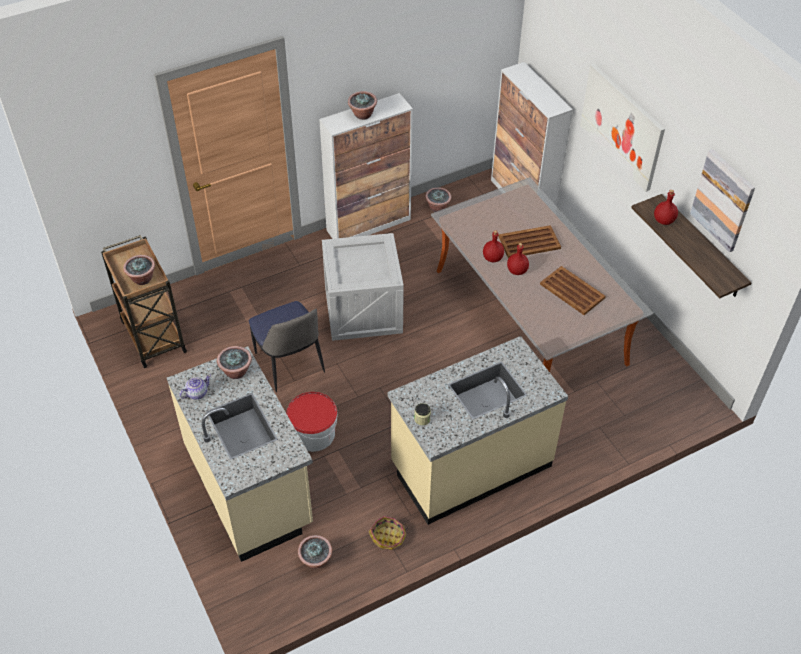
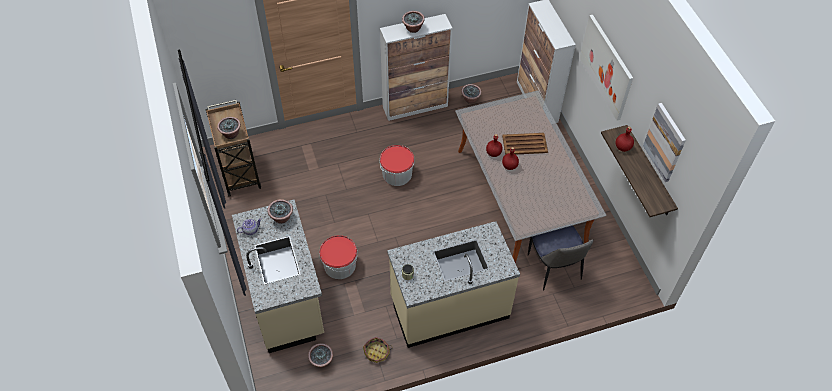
camera: 10 degrees right, 5 degrees up
(290, 365) = (333, 209): chair -> chair (554, 269)
(364, 309) = (397, 174): crate -> bucket
(572, 291) = (548, 189): brown tray -> none

